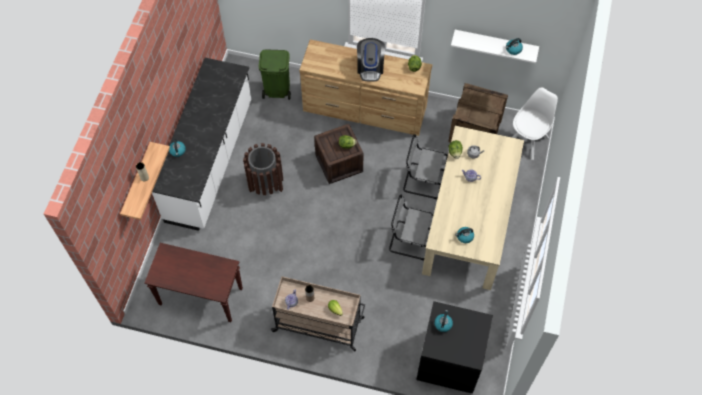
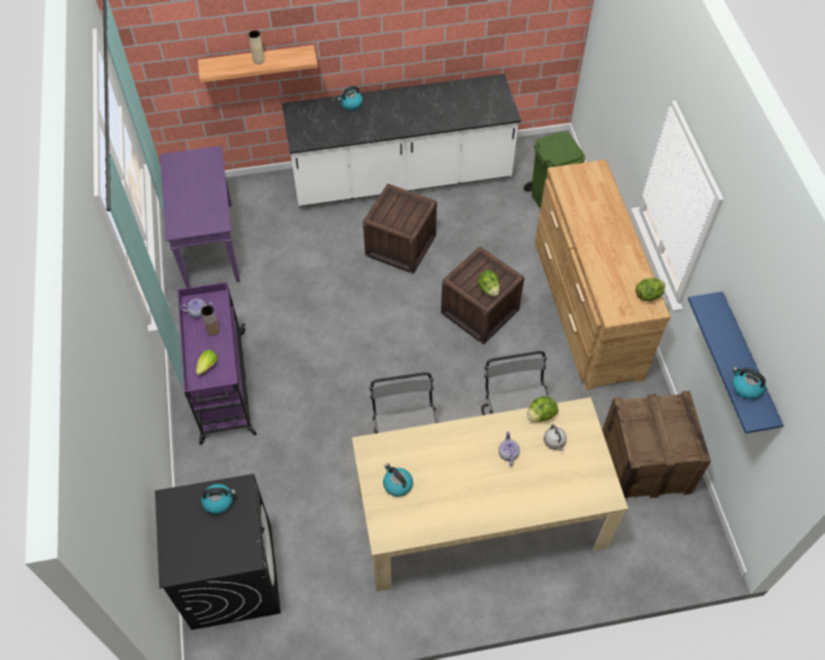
camera: 65 degrees right, 5 degrees down
(200, 296) = (209, 245): brown console table -> purple console table
(266, 184) = (400, 246): brown trash can -> crate
(319, 325) = (223, 387): beige cart -> purple cart
(370, 67) = (608, 243): coffee machine -> none
(495, 43) = (746, 364): white shelf -> blue shelf
(528, 140) = (679, 548): white chair -> none

